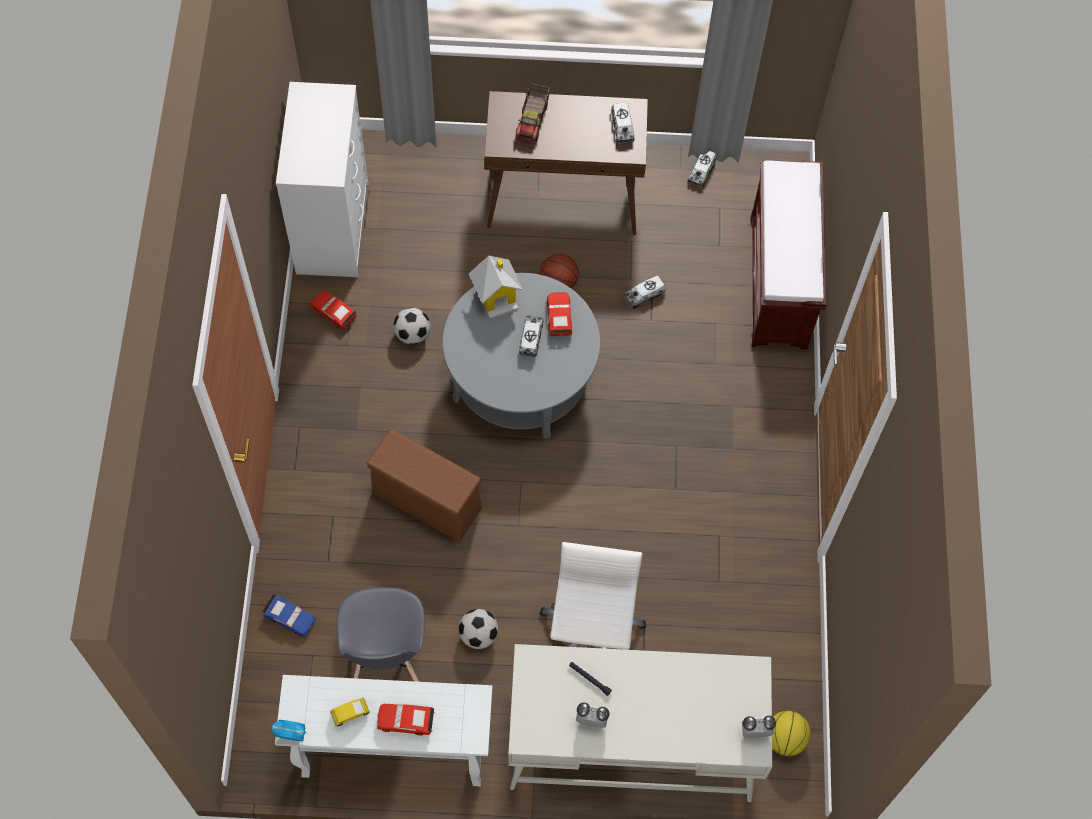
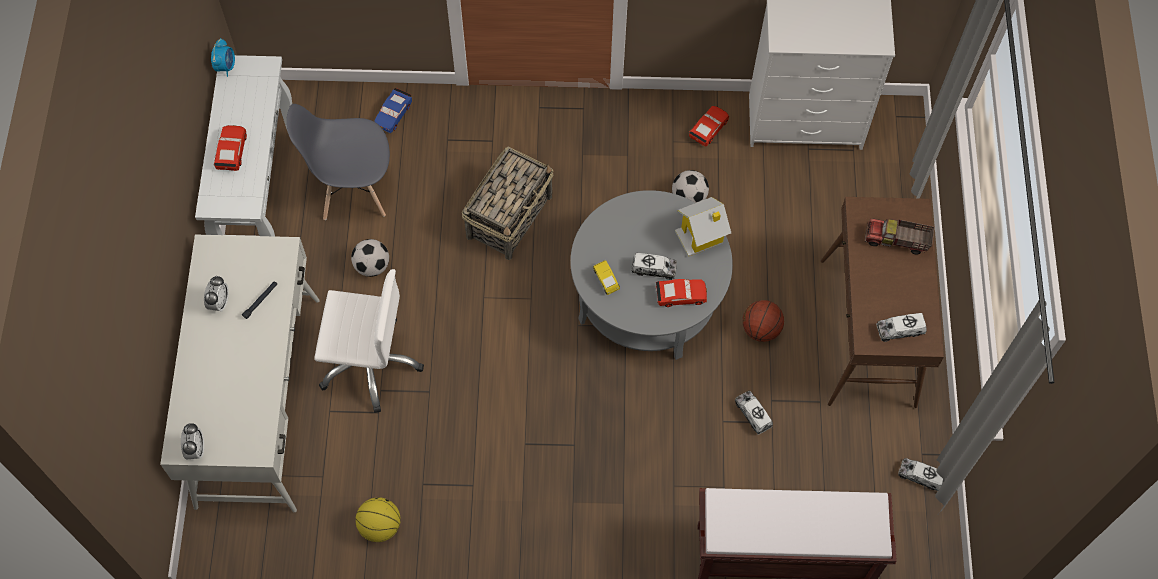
camera: 90 degrees right, 0 degrees up
(350, 714) = (241, 109): yellow toy car -> yellow toy car (605, 280)
(425, 499) = (510, 216): brown storage box -> basket
(784, 739) = (253, 543): basketball -> basketball (380, 526)

